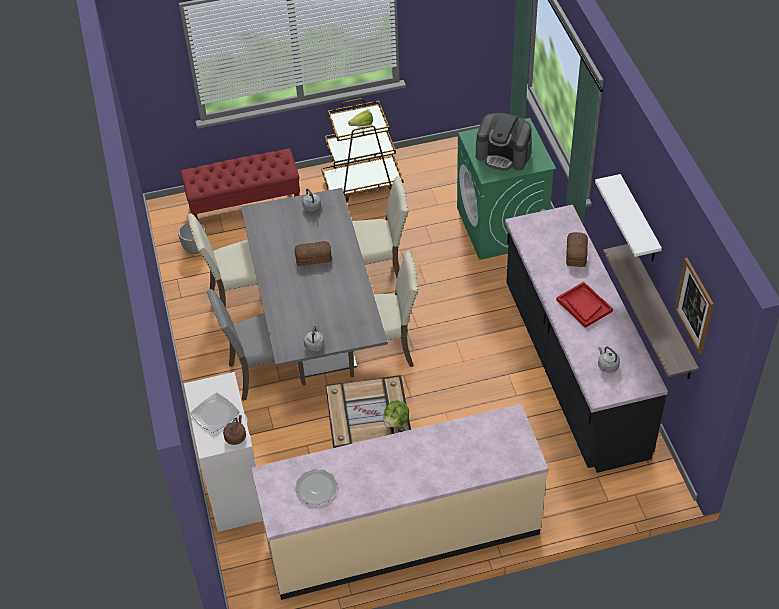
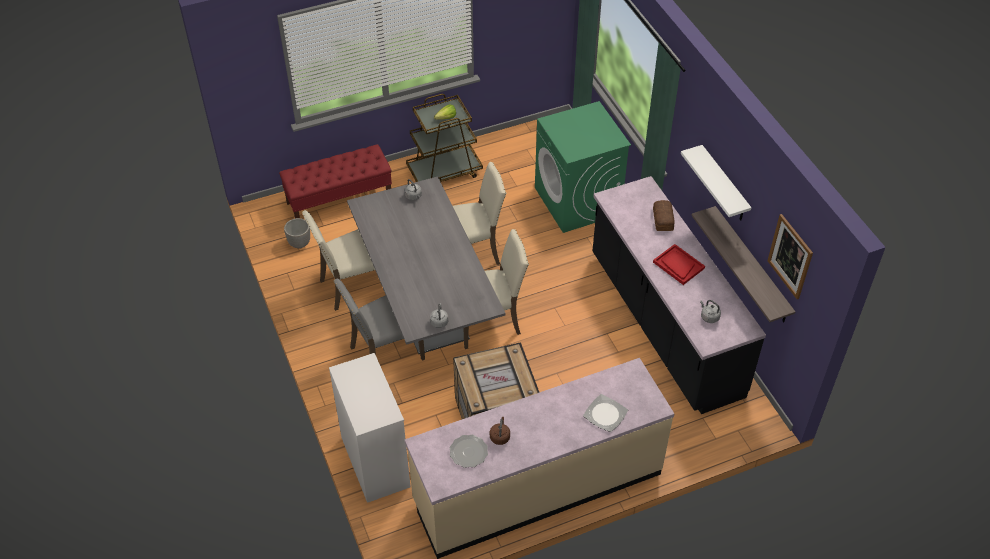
camera: 10 degrees left, 0 degrees up
(215, 413) = (363, 393): plate -> plate (605, 414)
(236, 436) = (387, 412): brown kettle -> brown kettle (500, 436)
(313, 257) = (422, 242): bread -> none
(396, 421) = (524, 384): lettuce -> none
(503, 155) = (582, 136): coffee machine -> none

